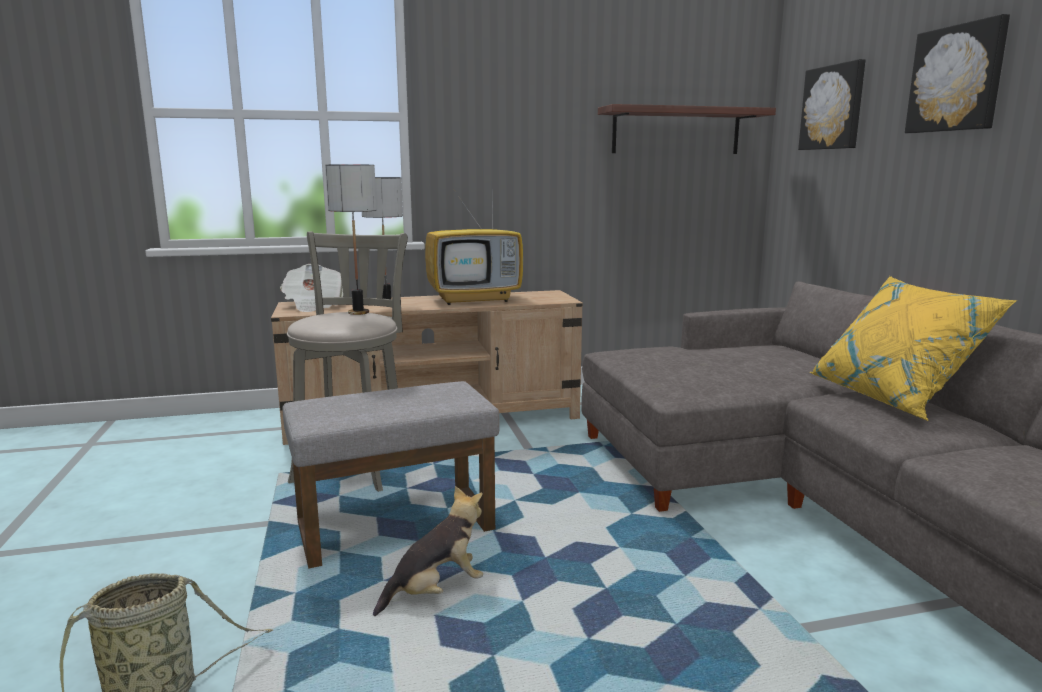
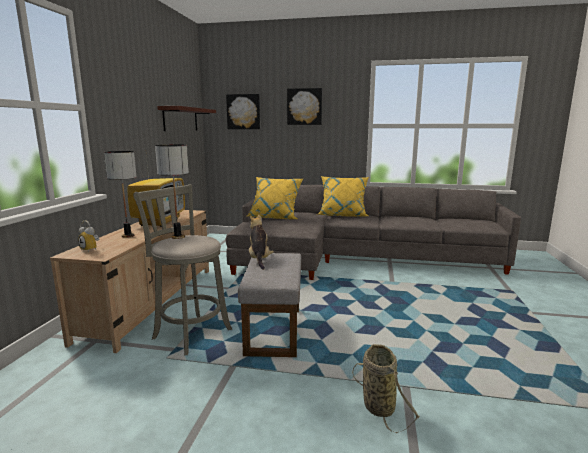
camera: 65 degrees left, 0 degrees up
(314, 305) = (91, 249): newspaper -> alarm clock
(436, 591) = (336, 330): plush toy -> plush toy (259, 259)
(725, 353) = (275, 217): none -> yellow pillow

